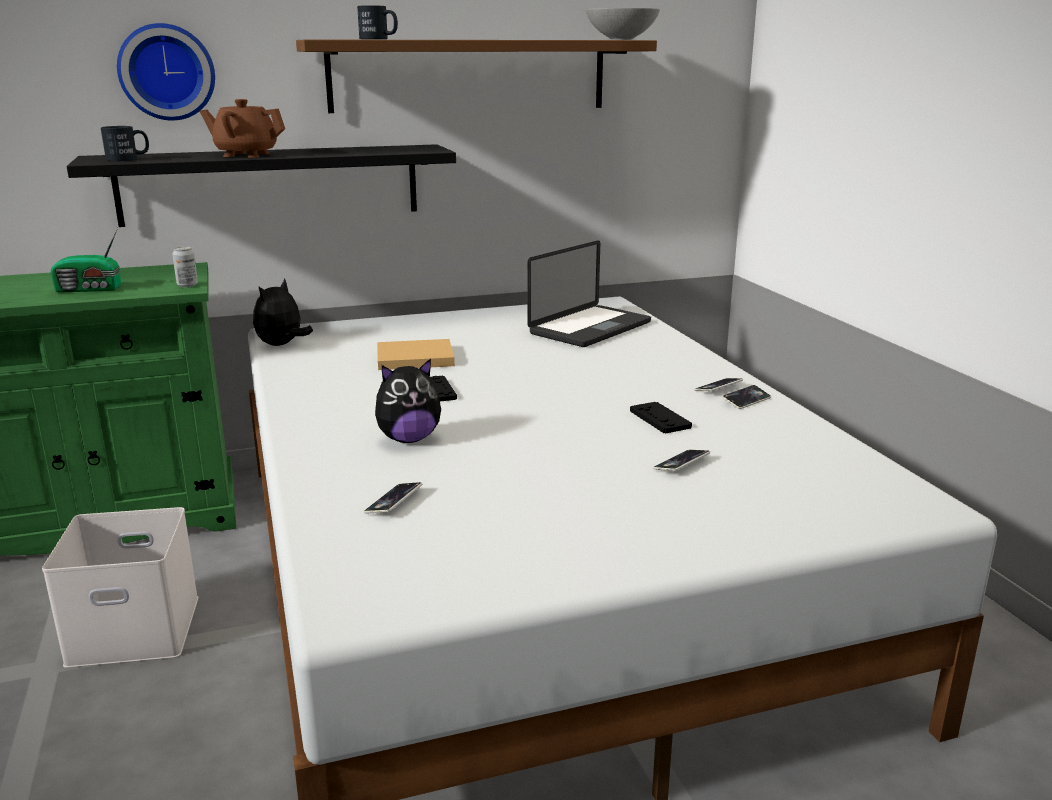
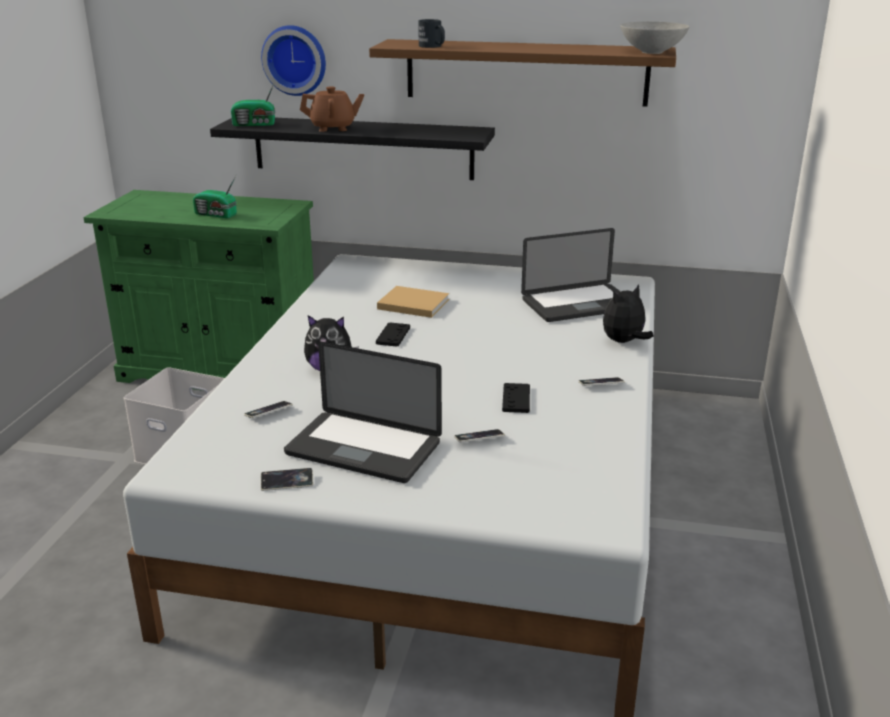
camera: 30 degrees right, 5 degrees up
(128, 159) = (255, 124): black mug -> radio
(187, 285) = (273, 221): can -> none
(246, 155) = (333, 128): brown teapot -> brown teapot turned 135 degrees clockwise
(282, 345) = (340, 273): plush toy -> plush toy (624, 342)
(572, 509) = (363, 449): none -> laptop
(746, 400) = (606, 401): phone -> phone (287, 482)

